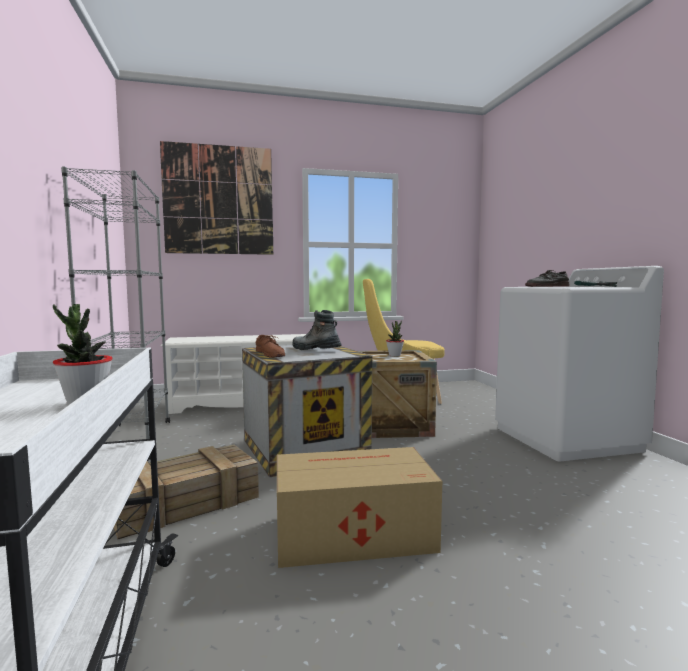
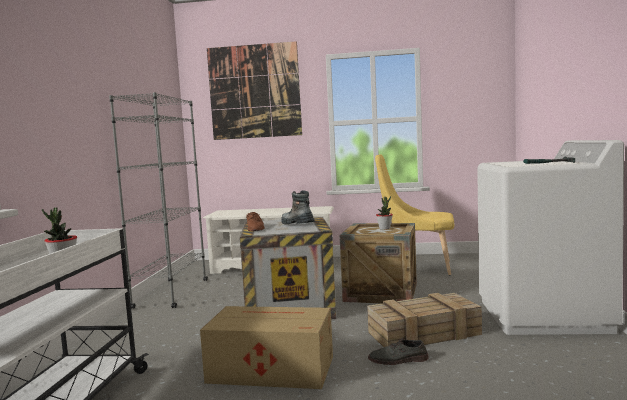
camera: 20 degrees right, 0 degrees up
(186, 502) = (178, 337): crate -> crate (425, 333)
(547, 286) = (520, 162): grey shoe -> grey shoe (398, 360)

